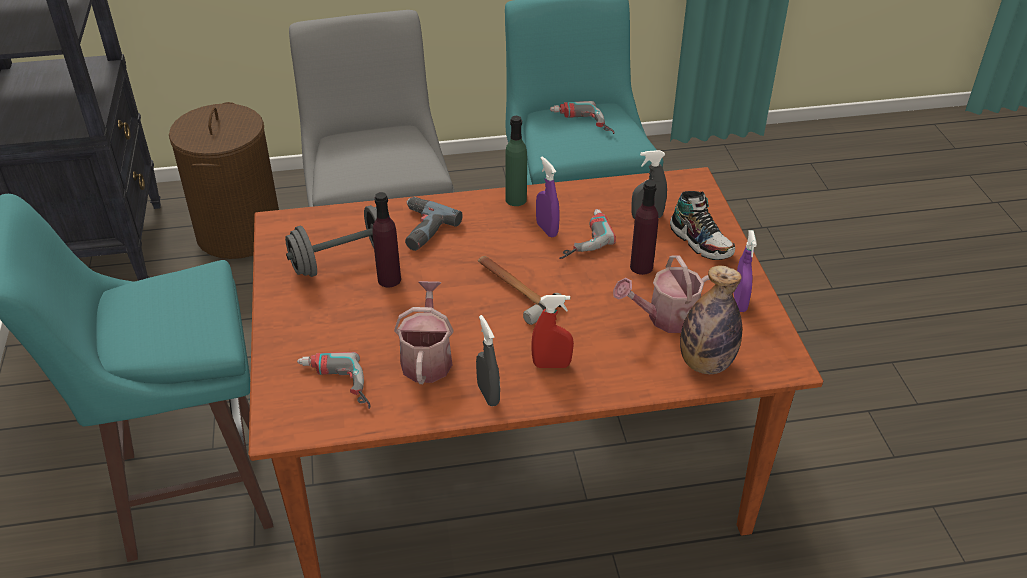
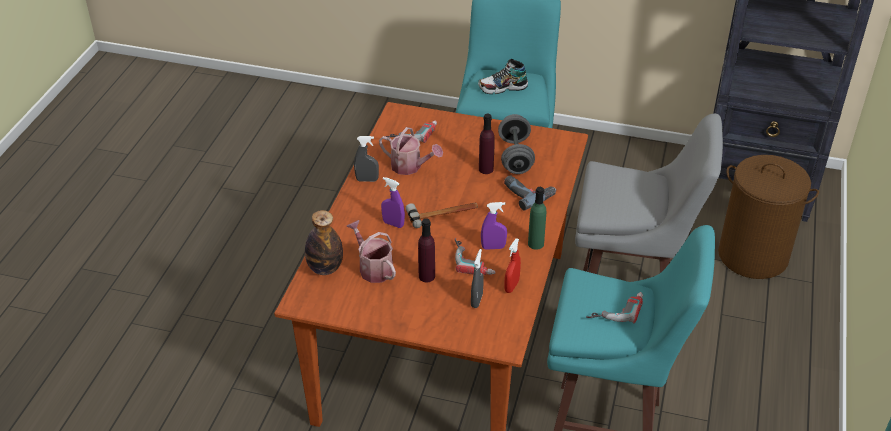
camera: 115 degrees right, 0 degrees up
(551, 365) = (371, 208): red spray bottle -> red spray bottle (511, 286)
(666, 318) = (373, 268): watering can -> watering can turned 45 degrees counterclockwise
(701, 242) = (432, 316): shoe -> shoe (503, 88)
(739, 302) = (362, 307): purple spray bottle -> purple spray bottle (393, 224)

